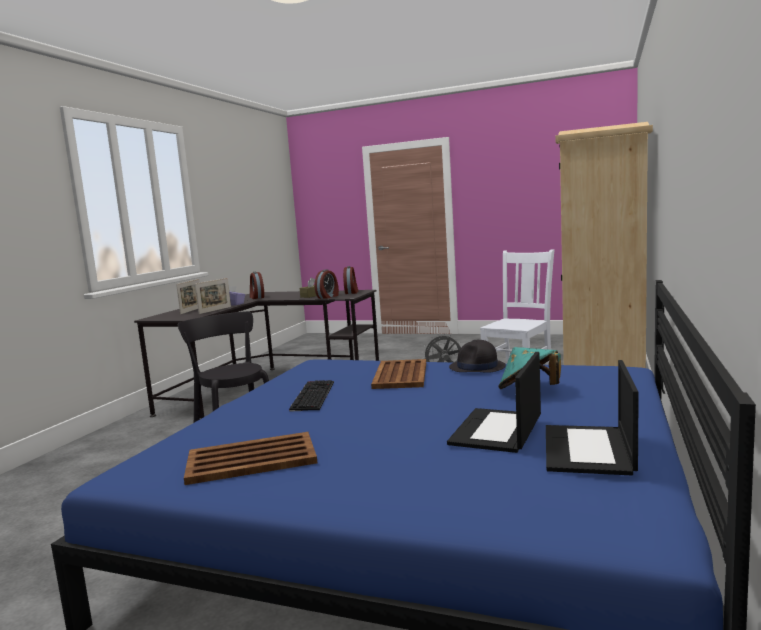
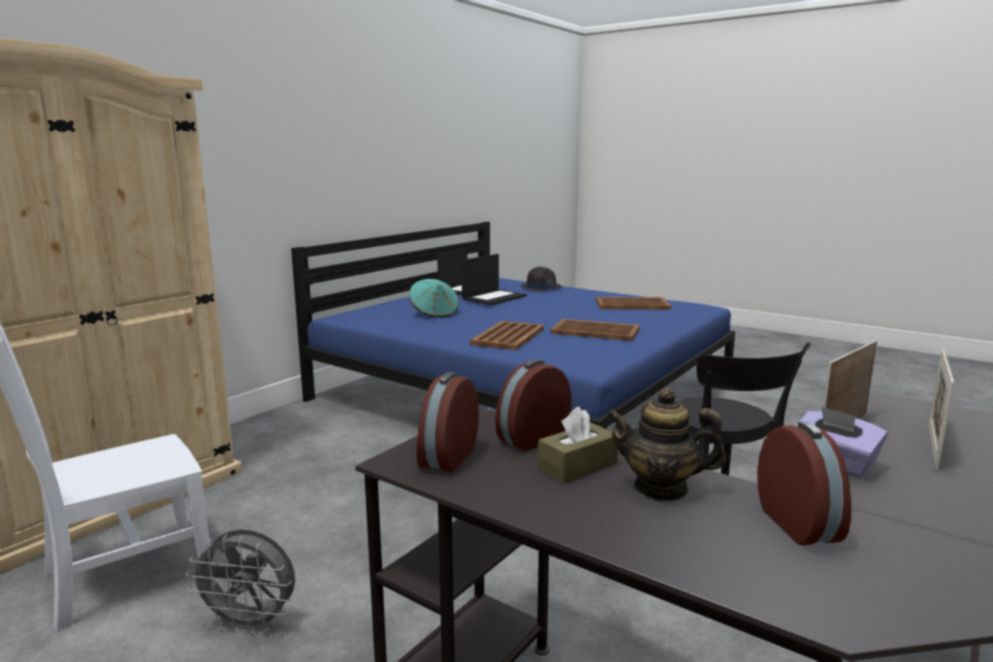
camera: 165 degrees left, 5 degrees up
(288, 296) = (661, 489): none -> teapot
(312, 395) = (596, 331): keyboard -> brown tray
(477, 367) = (433, 334): black hat -> black hat (541, 287)

